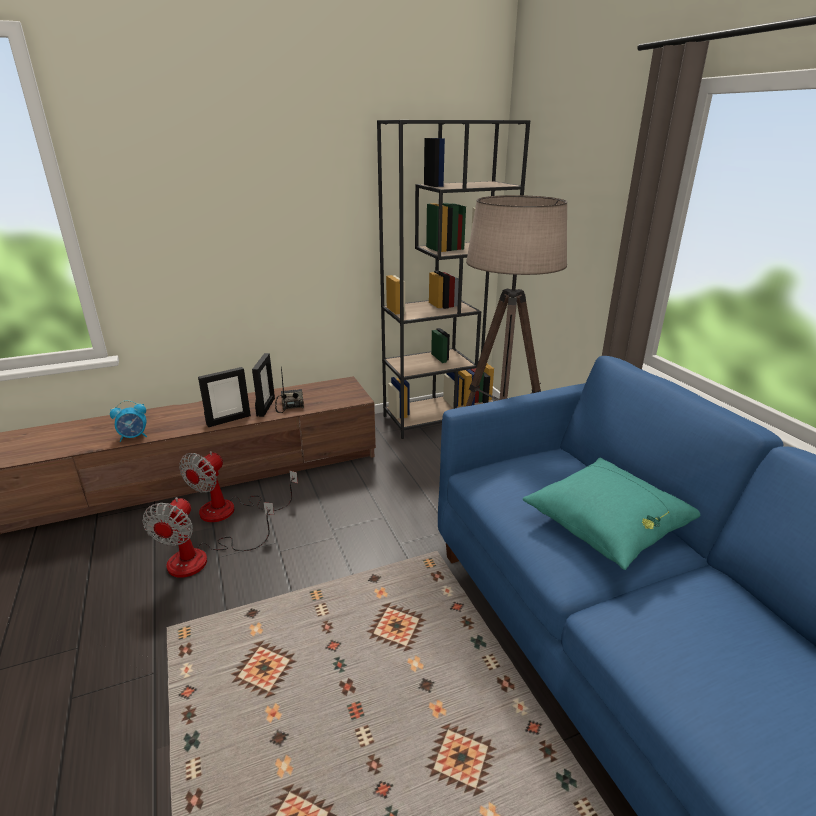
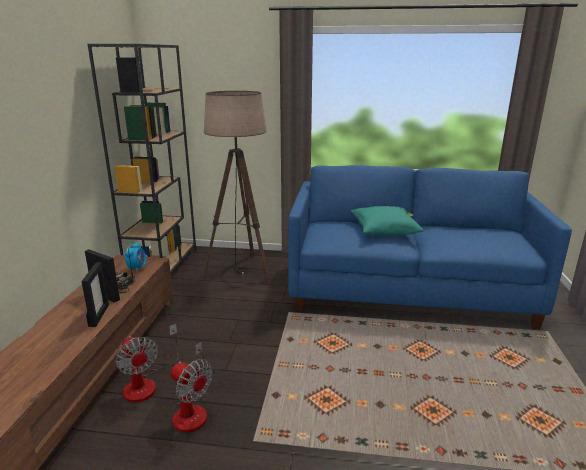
camera: 60 degrees left, 5 degrees down
(134, 437) = (48, 368): alarm clock -> alarm clock (137, 268)

